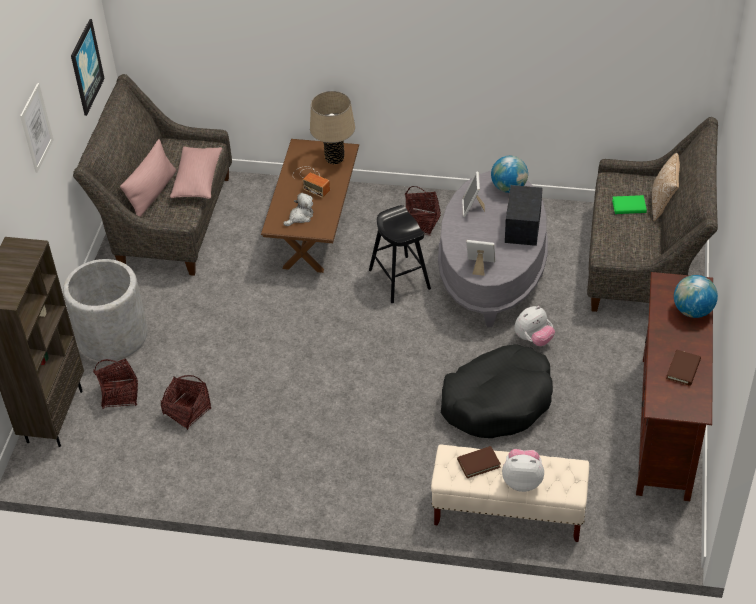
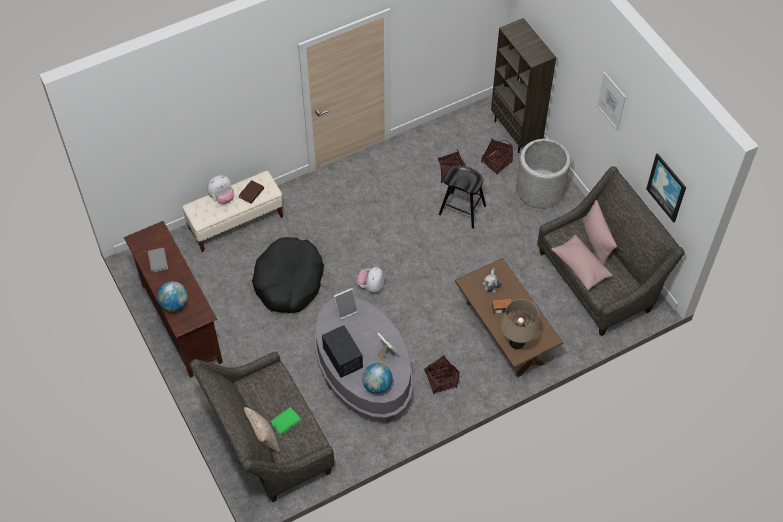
camera: 140 degrees right, 10 degrees up
(399, 279) = (415, 327): black stool -> black stool (462, 210)
(533, 339) = (298, 335): plush toy -> plush toy (371, 286)
(683, 369) = (158, 261): brown book -> grey book

